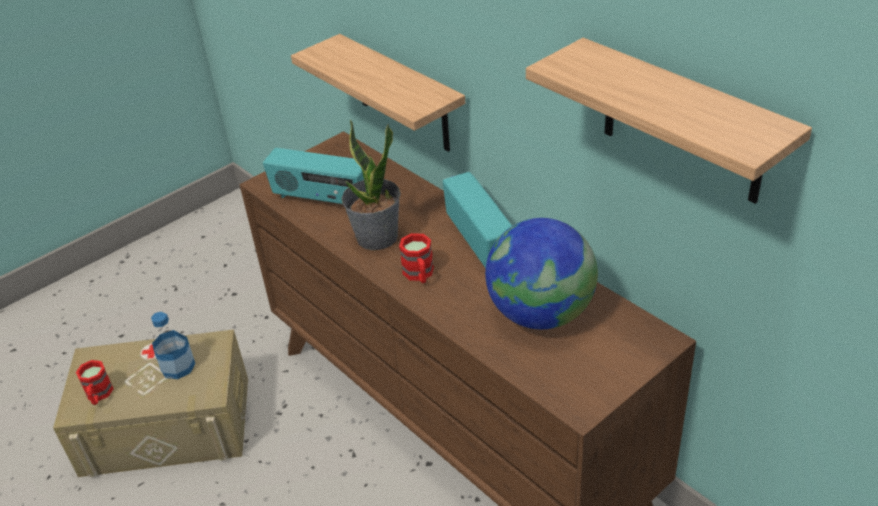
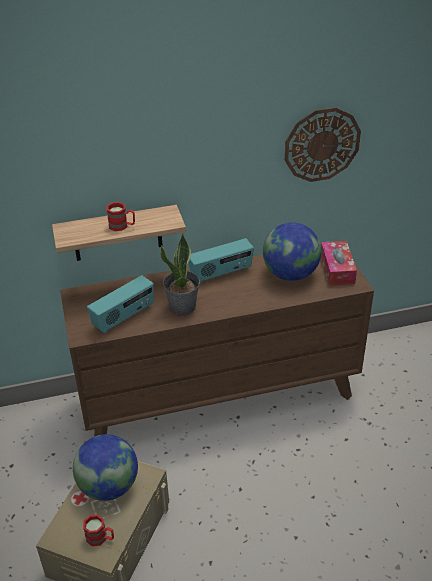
camera: 65 degrees left, 0 degrees up
(178, 366) = (109, 486): bottle -> globe
(419, 275) = (229, 302): red mug -> red mug (122, 226)
(481, 242) = (221, 273): radio -> radio turned 150 degrees clockwise
(604, 365) = (337, 269): none -> tissue box
(682, 123) = (322, 144): shelf -> wall clock

